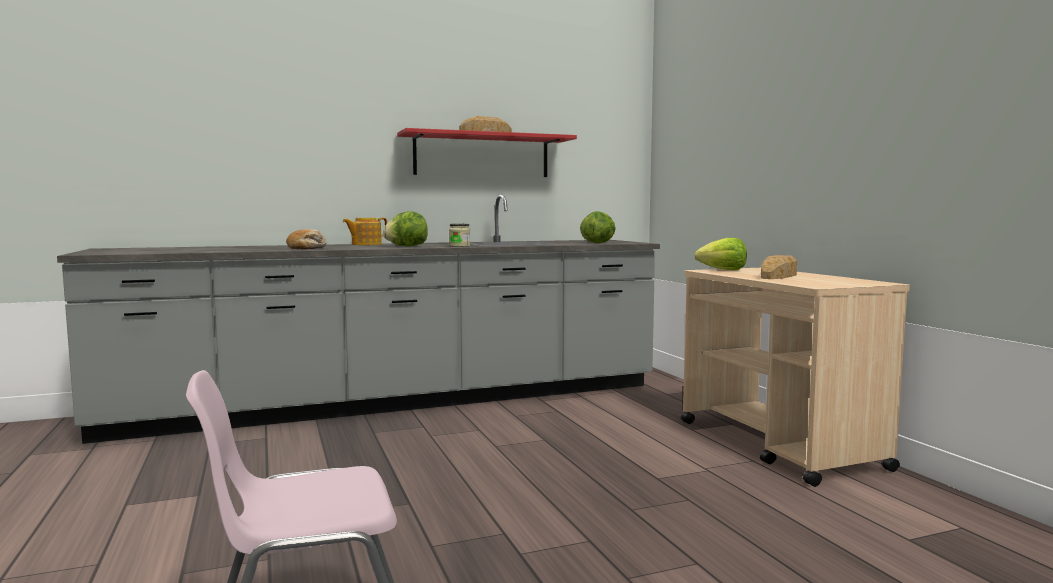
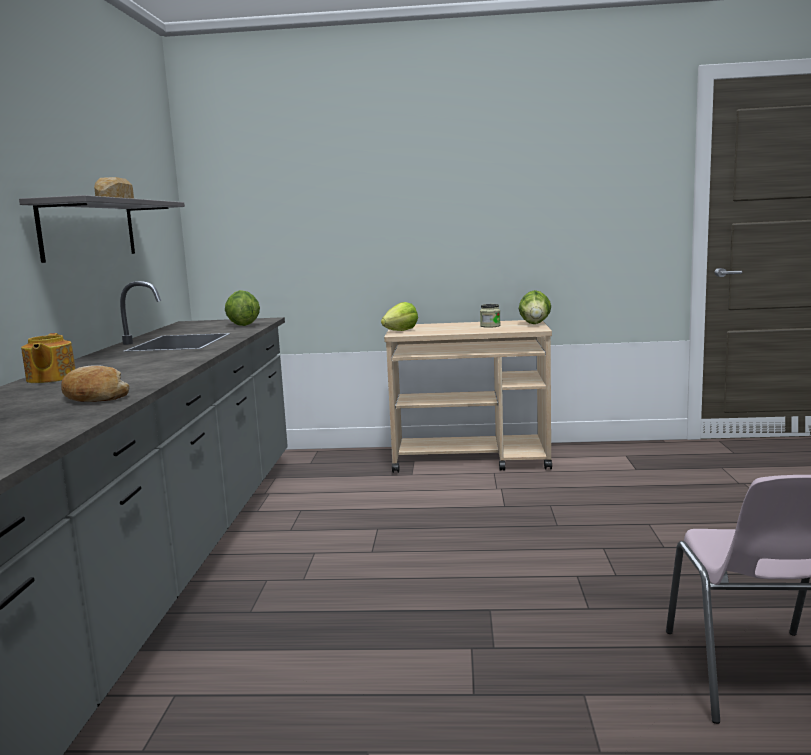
camera: 65 degrees left, 5 degrees up
(406, 246) = (143, 366): lettuce -> lettuce (535, 324)
(459, 246) = (196, 353): jar -> jar (490, 326)
(482, 156) = (89, 230): red shelf -> grey shelf
(778, 276) = (465, 328): bread -> none

